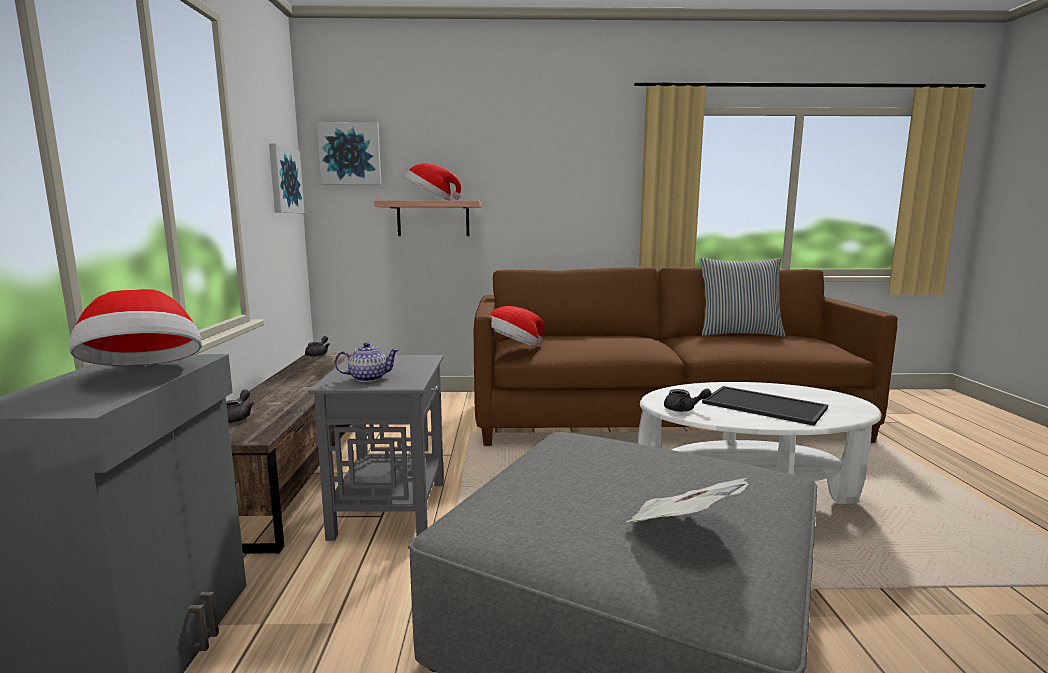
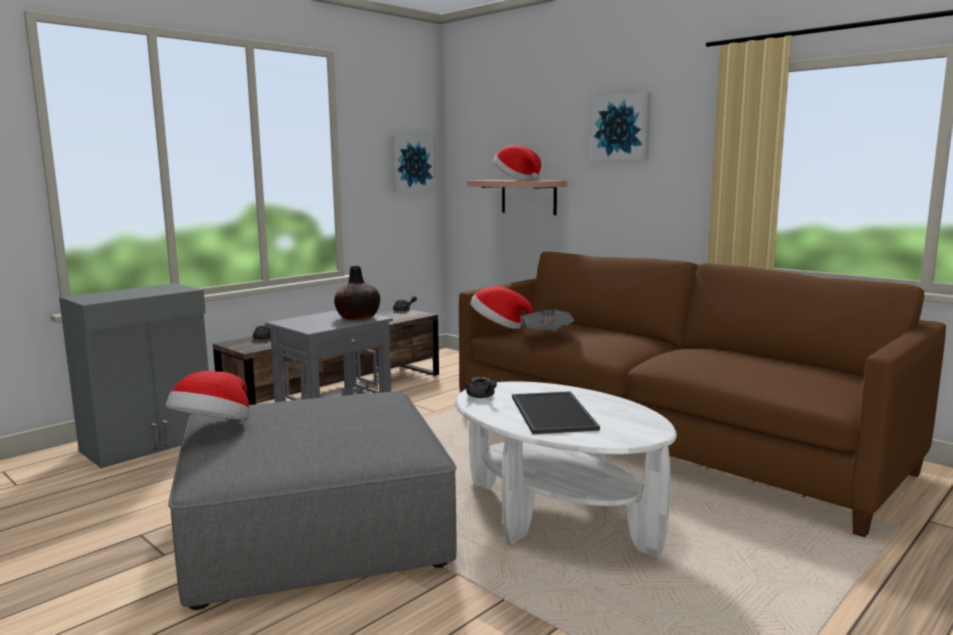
camera: 45 degrees right, 0 degrees up
(144, 374) = (148, 292): hat -> hat (213, 429)
(350, 154) = (473, 137): picture -> picture (621, 128)
(368, 378) = (305, 322): teapot -> none
(409, 361) = (358, 318): none -> vase
(682, 529) = (273, 444): newspaper -> newspaper (547, 335)
(738, 333) = (763, 356): pillow -> none

